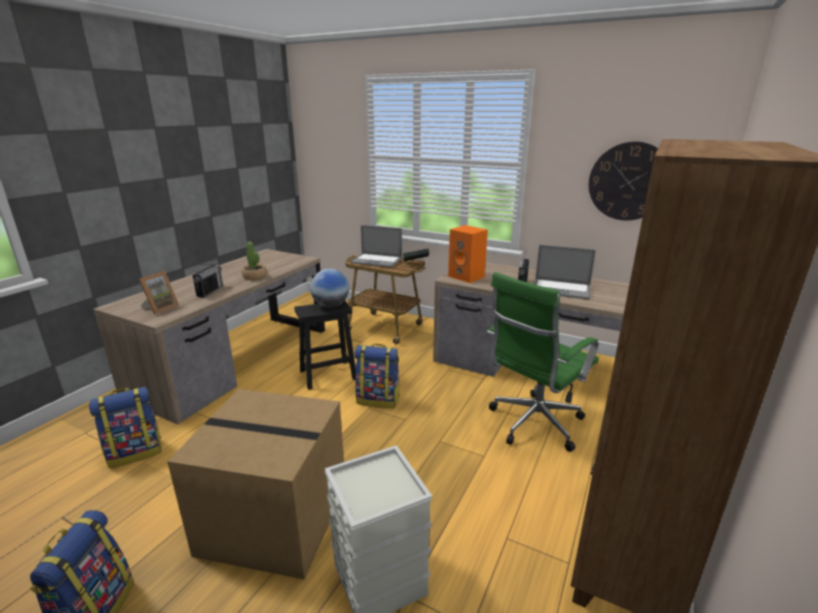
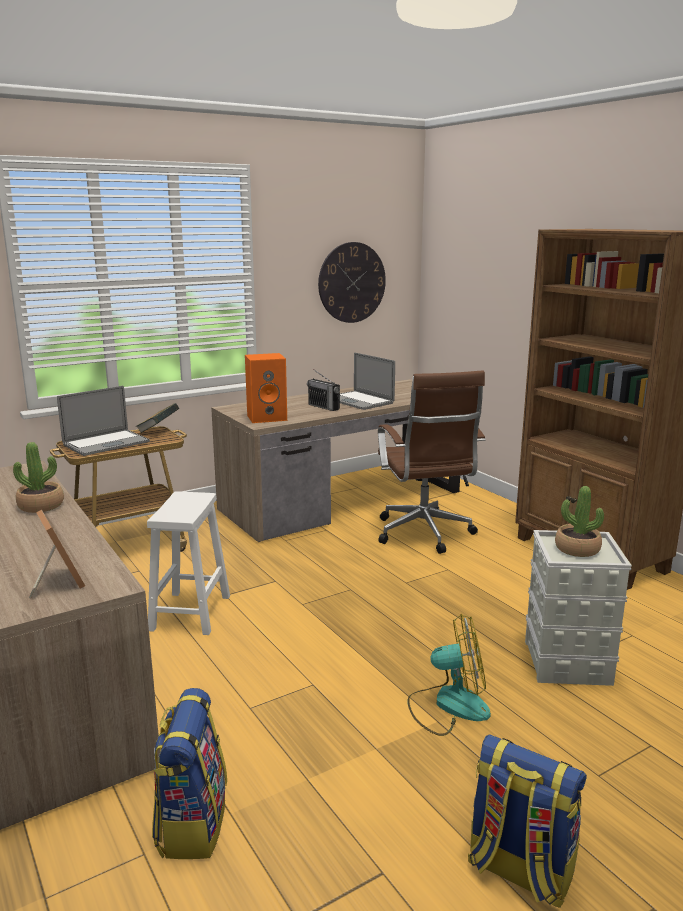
camera: 60 degrees left, 5 degrees down
(210, 291) = (46, 541): radio -> none
(277, 517) = (448, 705): cardboard box -> fan
(327, 375) = (190, 613): black stool -> white stool
(331, 305) = (184, 501): globe -> none
(378, 399) = (293, 594): backpack -> none
(379, 483) = (577, 549): none -> potted plant
(533, 424) = (425, 534): green office chair -> brown office chair
(561, 289) = (358, 401): laptop -> laptop turned 90 degrees clockwise

